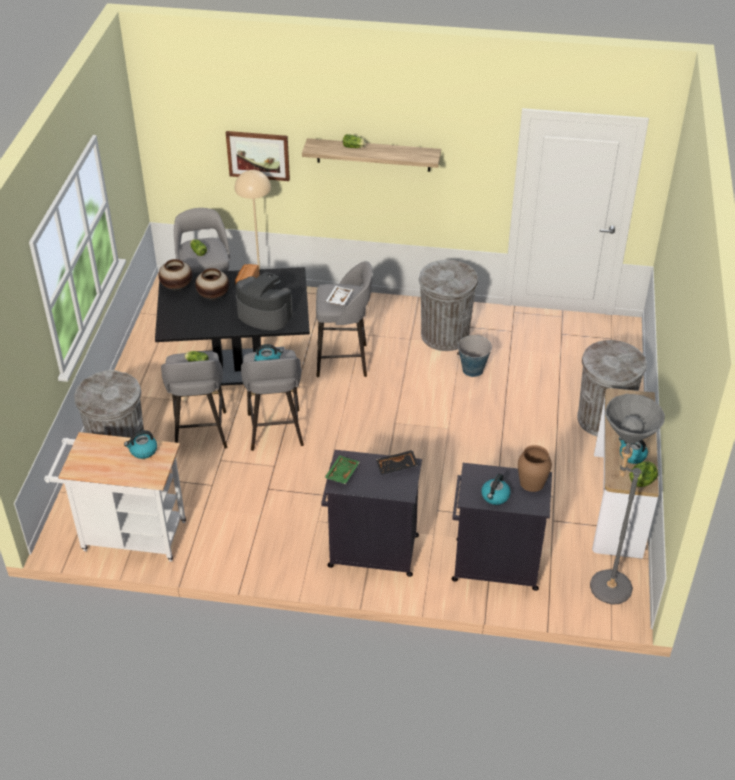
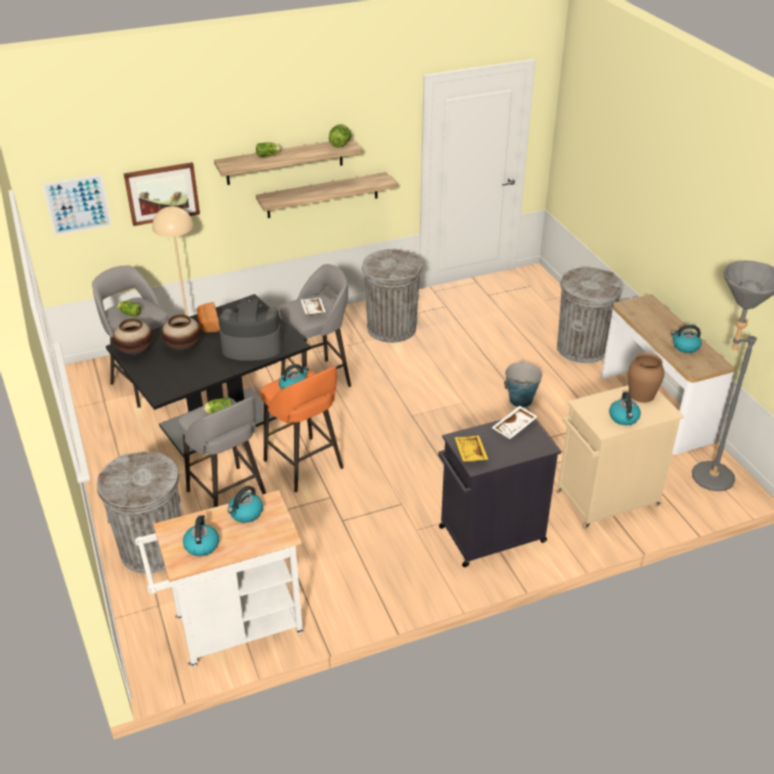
camera: 30 degrees left, 5 degrees down
(97, 461) = (201, 545): none -> kettle
(185, 147) = (77, 205): none -> picture
(275, 431) = (304, 466): grey stool -> orange stool
(341, 473) = (469, 453): green tray -> yellow tray
(397, 467) = (514, 427): black tray -> white tray
(408, 193) = (322, 195): none -> shelf
(472, 370) = (440, 347): bucket -> bucket (520, 400)
(494, 565) = (605, 500): black cabinet -> beige cabinet
(642, 481) = (713, 363): lettuce -> lettuce (340, 145)

